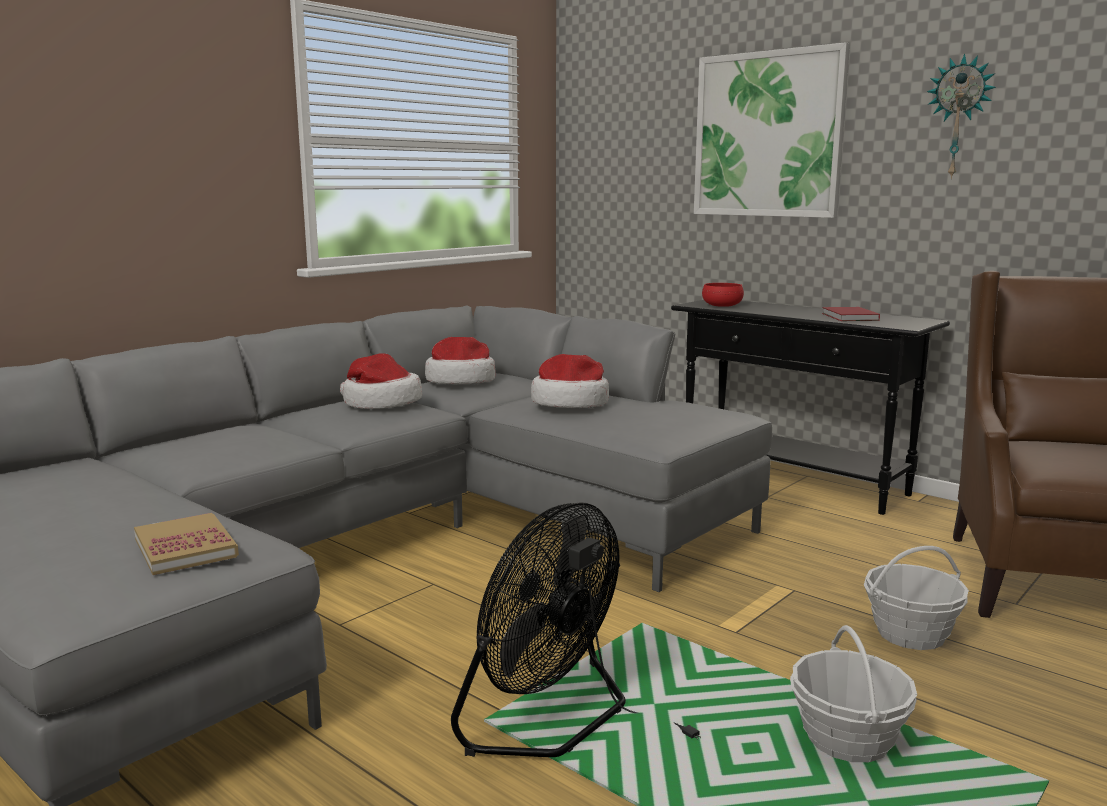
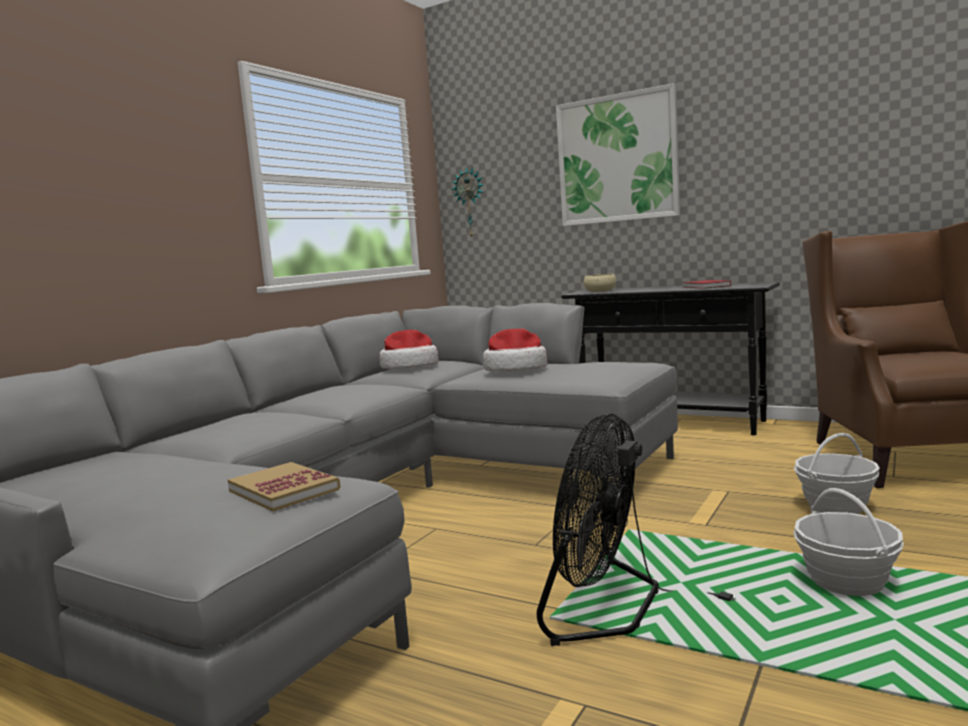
camera: 10 degrees left, 5 degrees down
(380, 403) = (356, 386): hat -> none
(722, 305) = (600, 291): red bowl -> beige bowl
(959, 117) = (767, 130): wall clock -> wall clock (470, 203)

